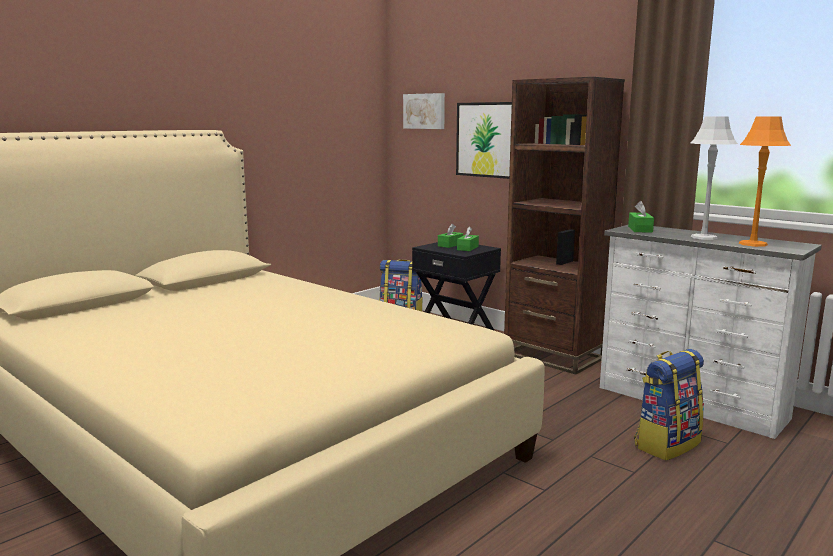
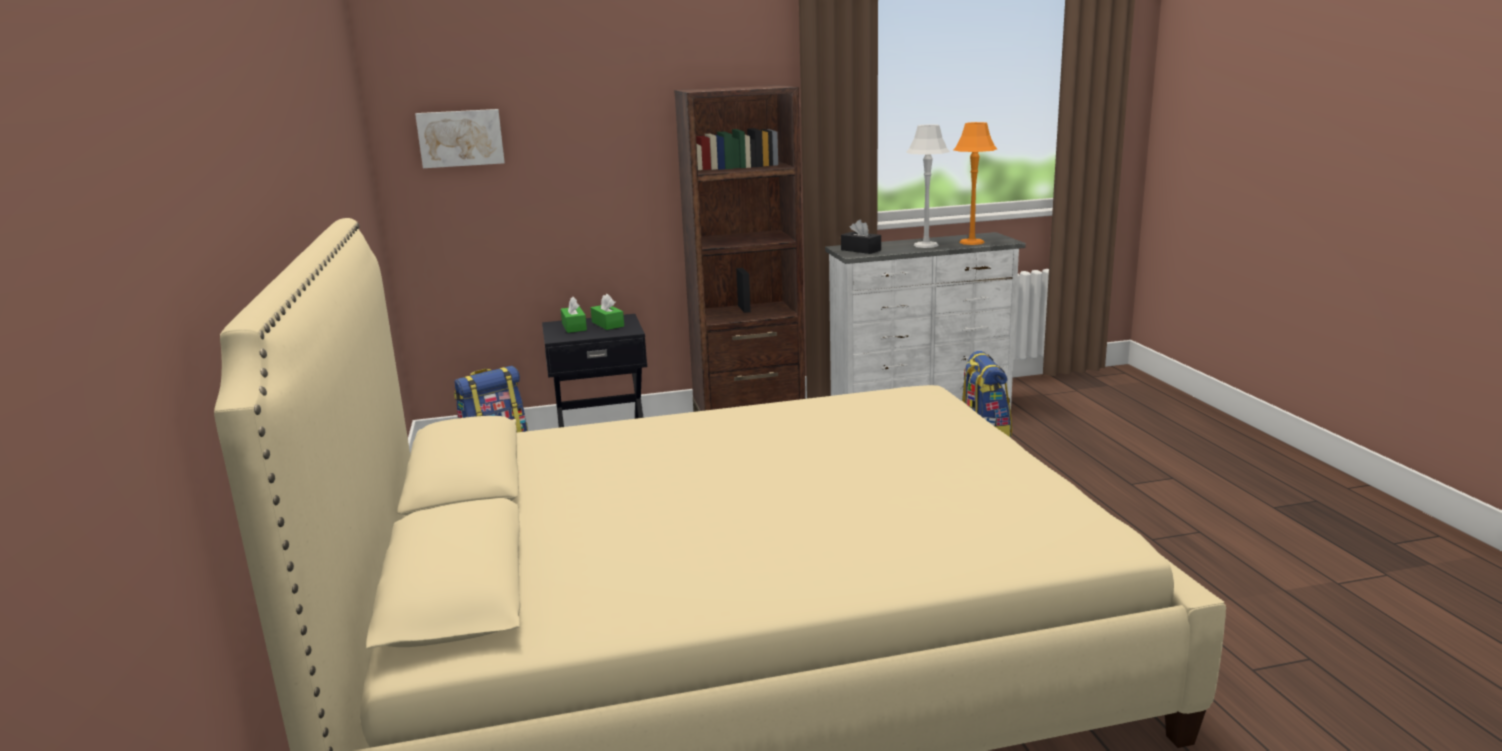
camera: 55 degrees left, 5 degrees up
(487, 140) = (587, 171): picture -> none
(640, 229) = (861, 250): green tissue box -> black tissue box

